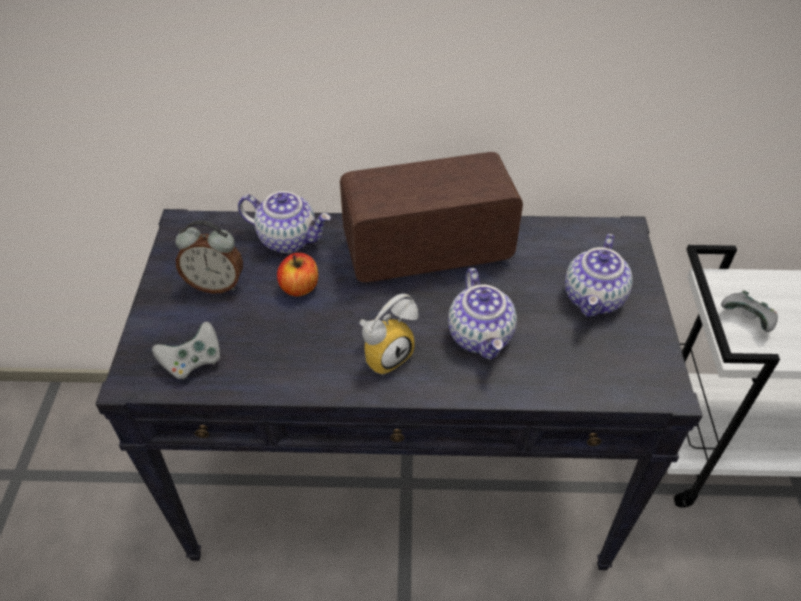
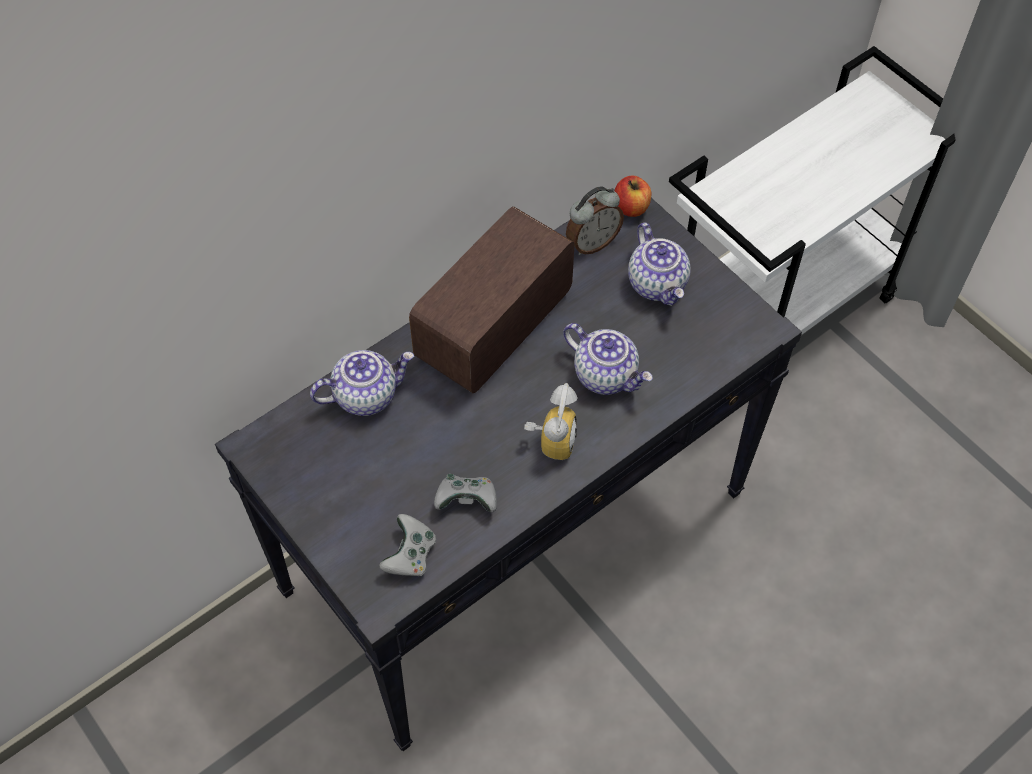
camera: 40 degrees left, 10 degrees up
(216, 284) = (351, 479): alarm clock -> alarm clock (592, 243)
(300, 287) = (425, 432): apple -> apple (631, 207)
(747, 319) = (752, 218): grey game controller -> grey game controller (467, 501)

